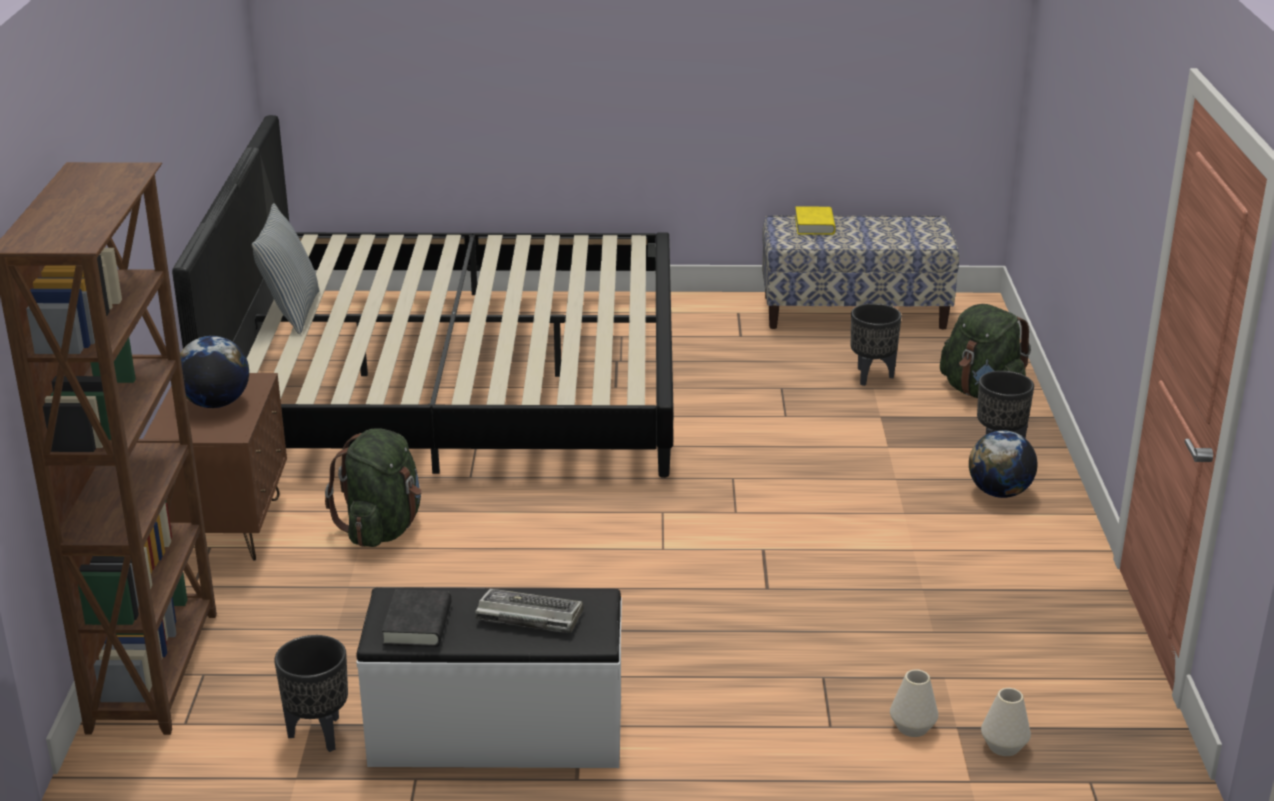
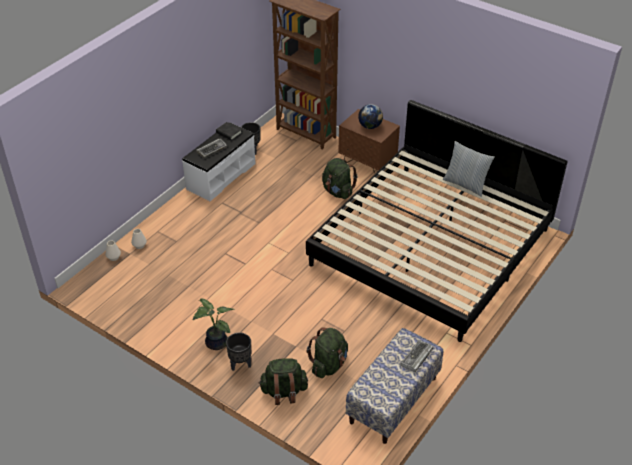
camera: 125 degrees right, 15 degrees up
(814, 225) = (416, 358): yellow book -> keyboard
(871, 377) = (329, 365): black planter -> green backpack
(999, 493) = (215, 343): globe -> potted plant

